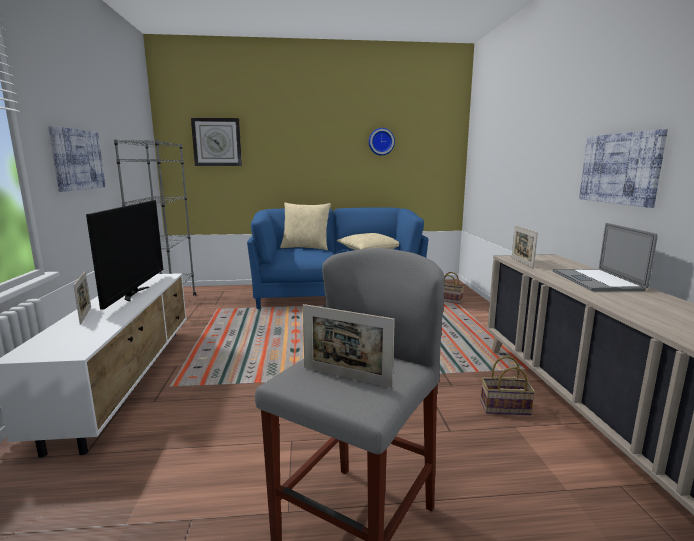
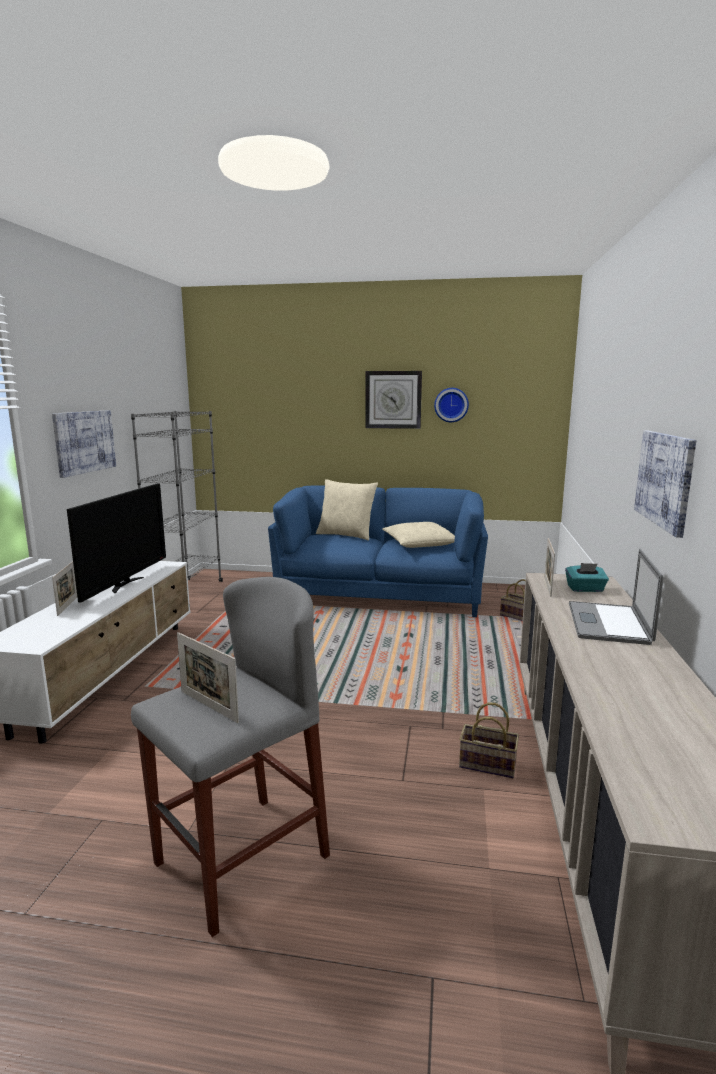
camera: 15 degrees right, 0 degrees up
(217, 142) = (255, 406): wall clock -> wall clock (393, 399)
(549, 262) = (585, 589): none -> turquoise tissue box

